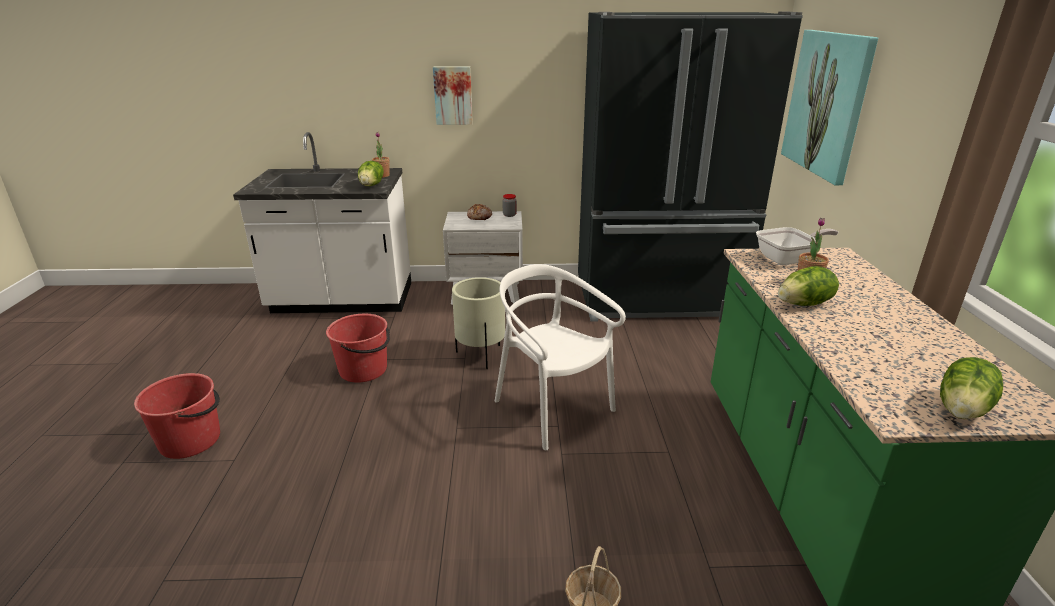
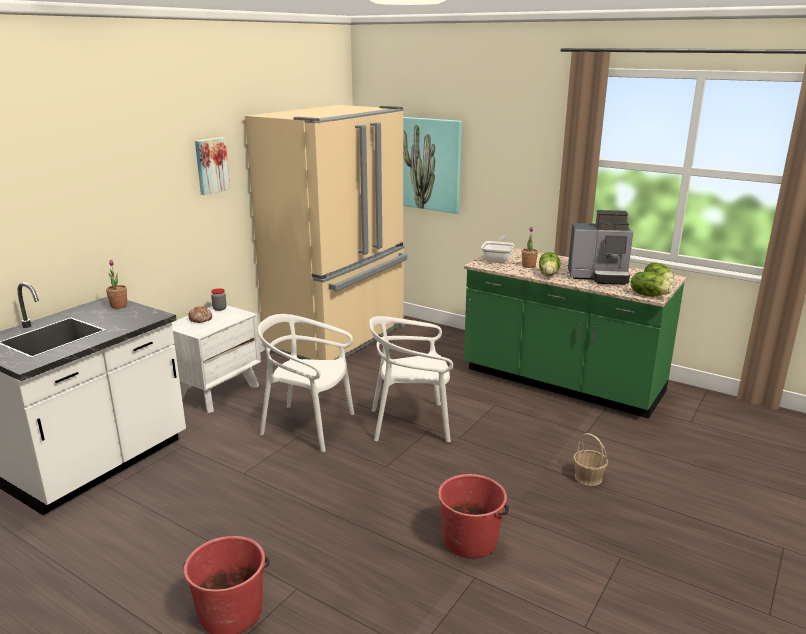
camera: 55 degrees left, 5 degrees down
(364, 370) = (249, 485): red bucket -> red bucket (471, 540)
(372, 185) = (139, 315): lettuce -> lettuce (648, 295)
(453, 95) = (150, 207): picture -> picture (211, 165)
(481, 355) = (308, 426): beige planter -> white chair
(658, 300) = (340, 338): black fridge -> beige fridge
(882, 343) = (599, 277): none -> coffee machine

